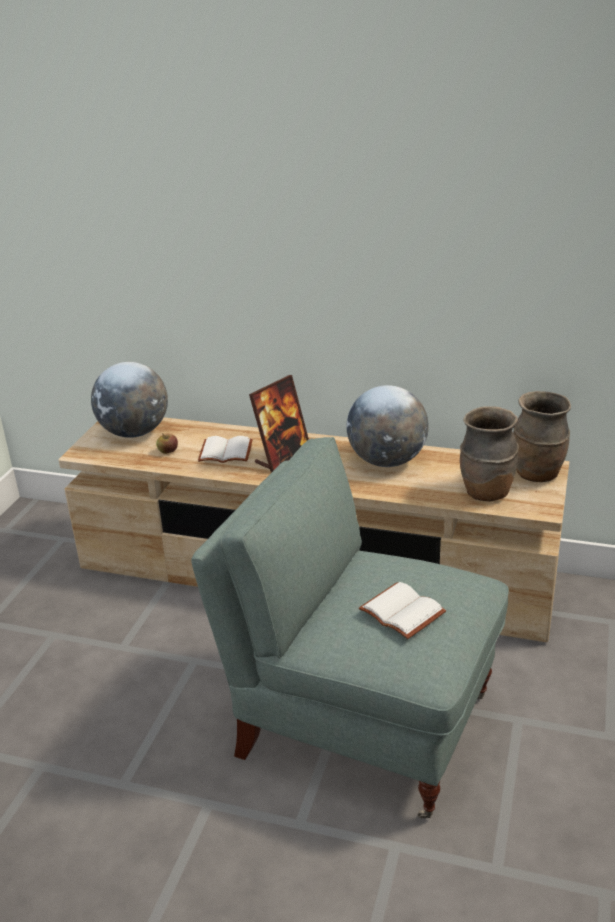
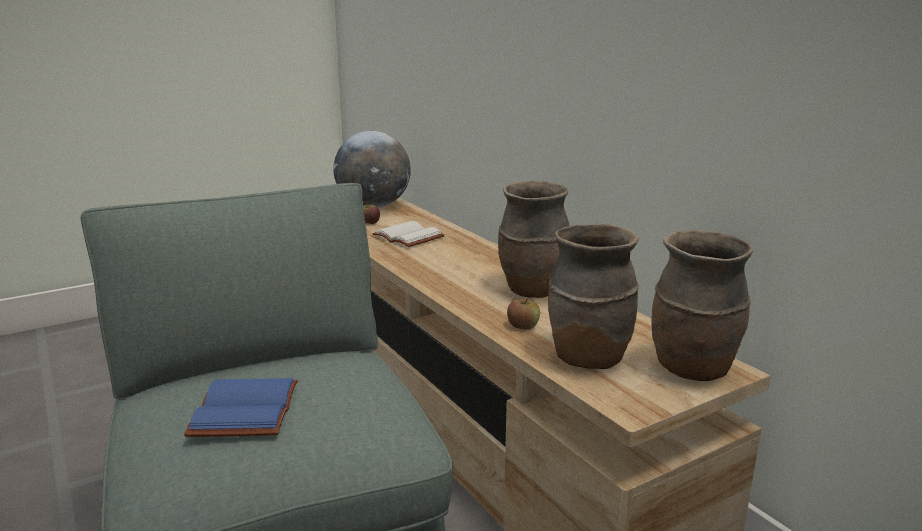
camera: 40 degrees right, 10 degrees down
(283, 457) = (444, 255): picture frame -> none
(387, 461) = (533, 291): globe -> brown vase
(399, 612) = (242, 409): white book -> blue book
(424, 489) = (523, 326): none -> apple

